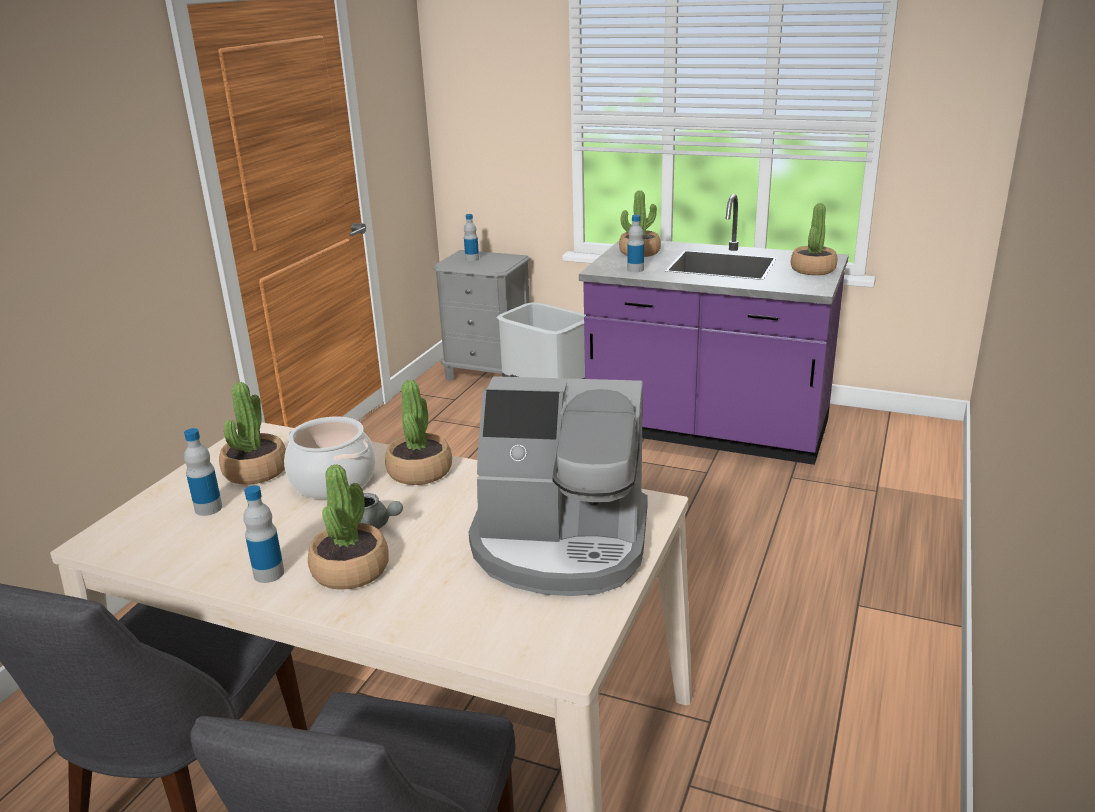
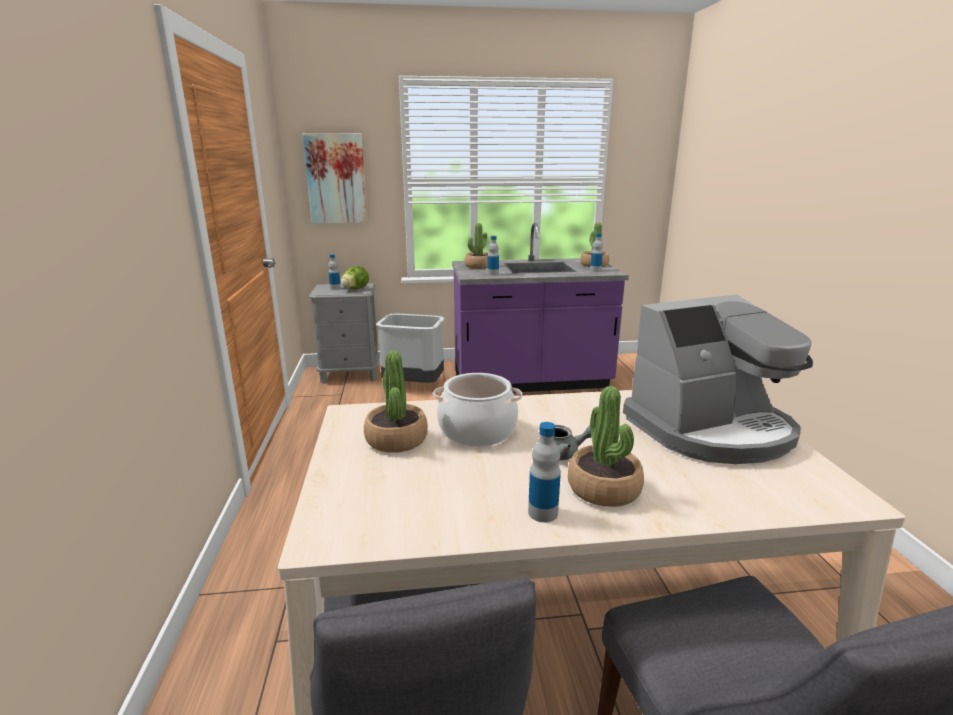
camera: 30 degrees left, 5 degrees down
(208, 508) = (398, 478): bottle -> bottle (595, 271)
(420, 471) = (534, 409): potted plant -> none
(487, 112) = (336, 179): none -> picture
(492, 263) = (354, 289): none -> lettuce

